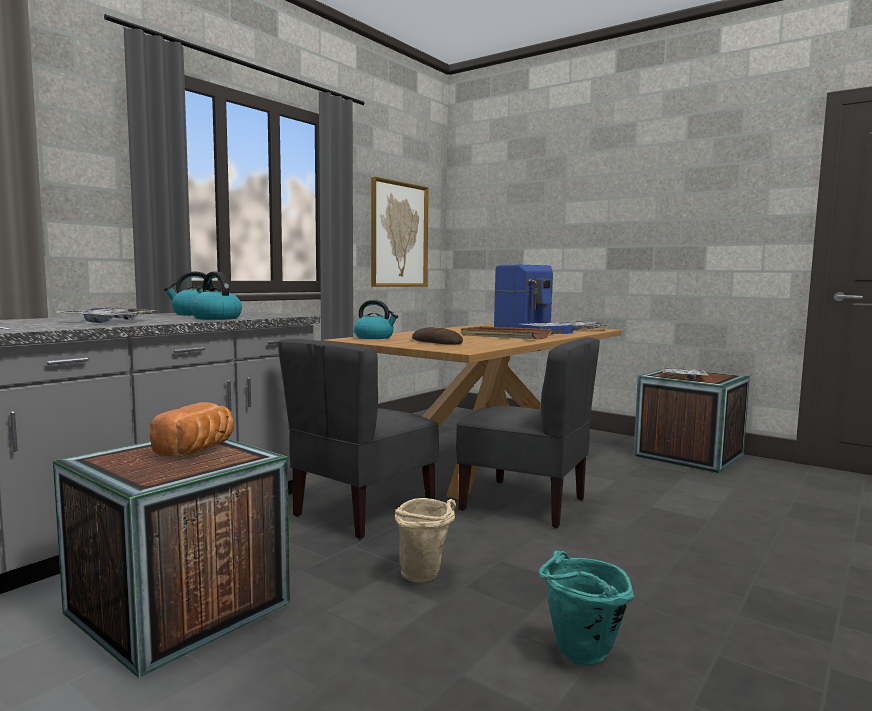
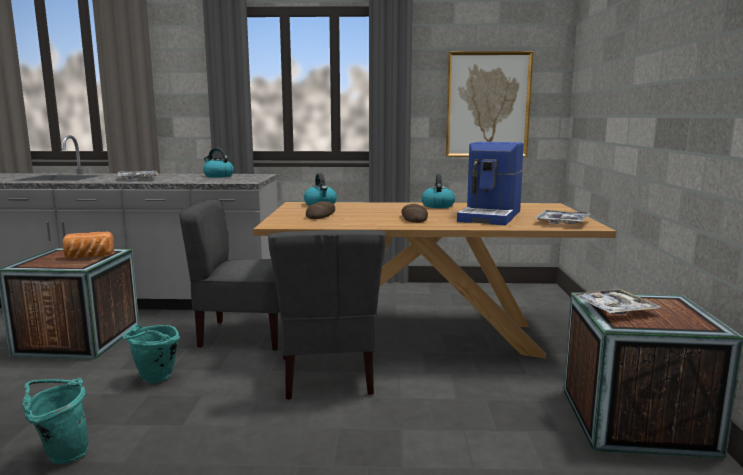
camera: 55 degrees right, 5 degrees up
(215, 318) = (192, 180): kettle -> kettle (437, 206)
(425, 577) = (154, 380): beige bucket -> turquoise bucket
(504, 336) = (414, 218): brown tray -> bread

